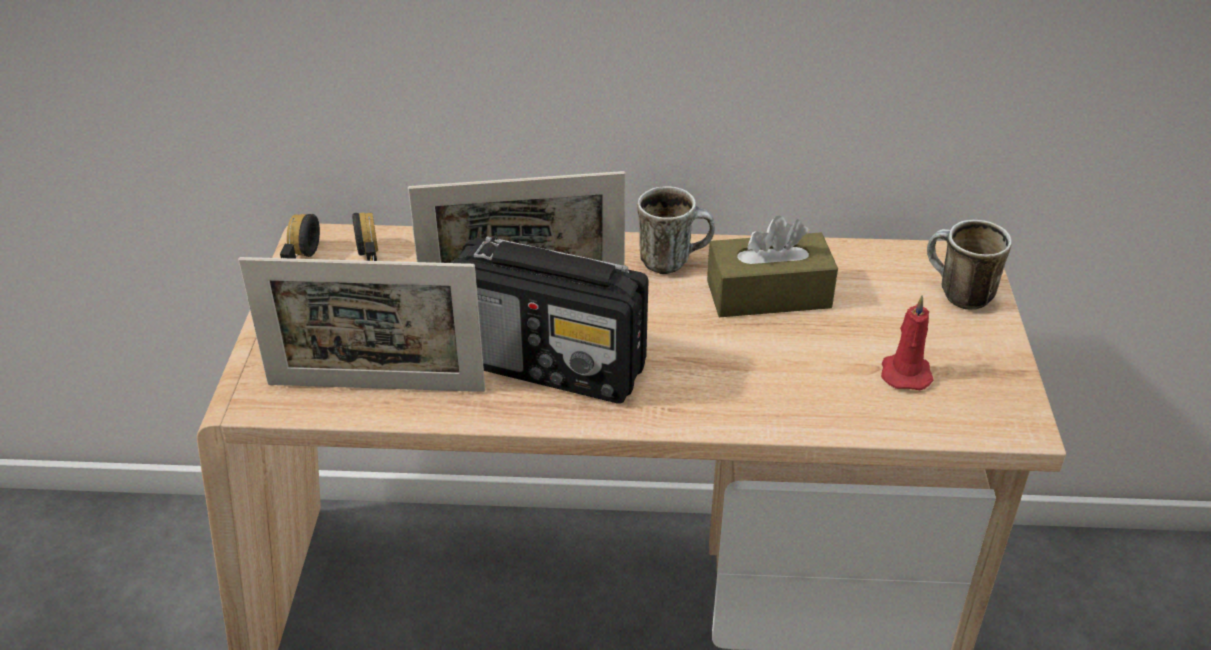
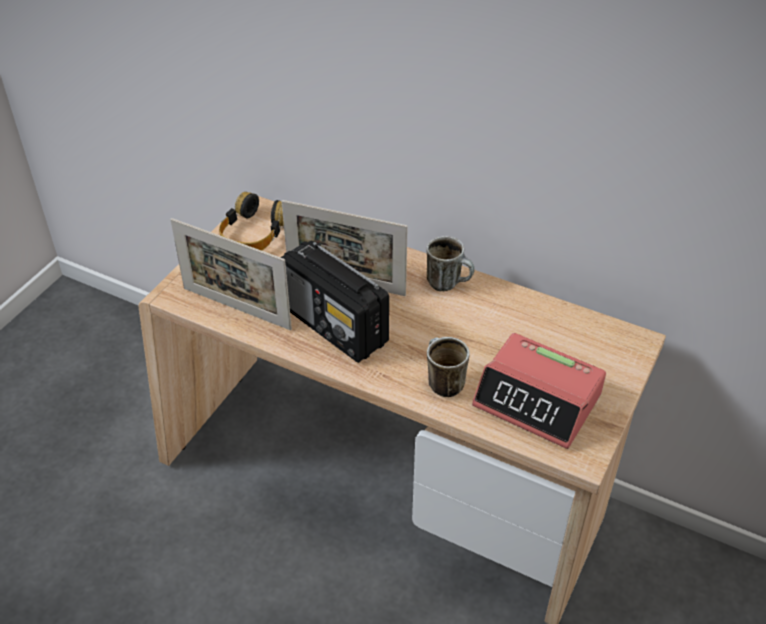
camera: 25 degrees right, 5 degrees up
(768, 294) = (491, 323): brown tissue box -> none
(905, 372) = (538, 400): red candle -> alarm clock
(956, 294) = (609, 362): mug -> mug (441, 382)

